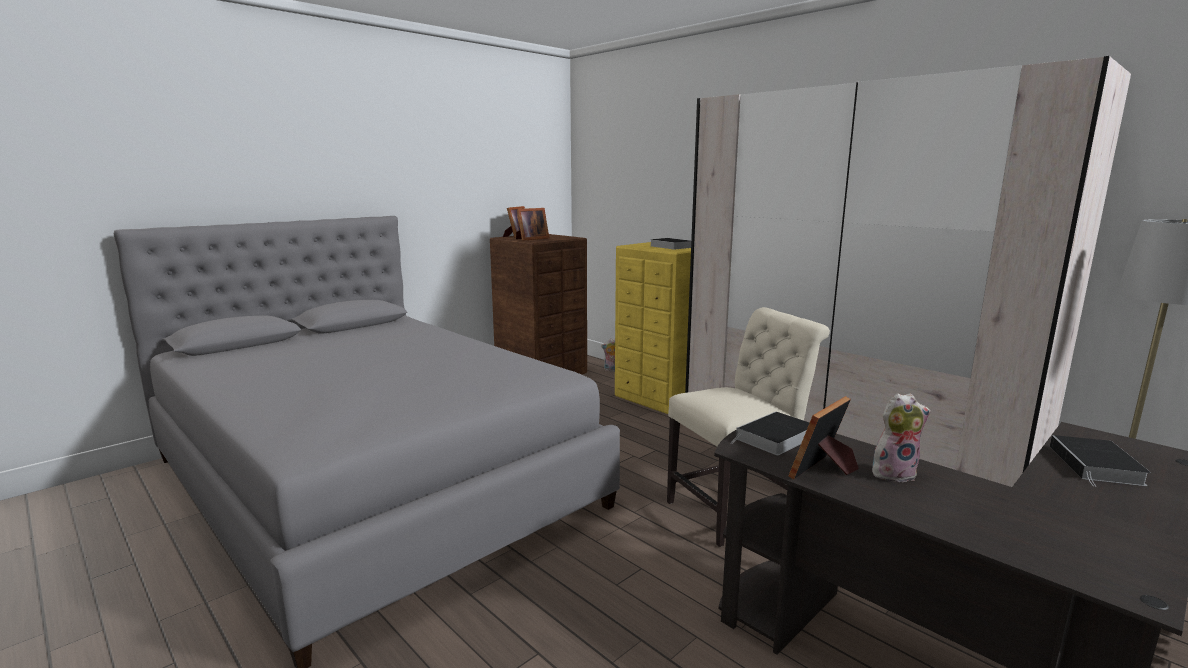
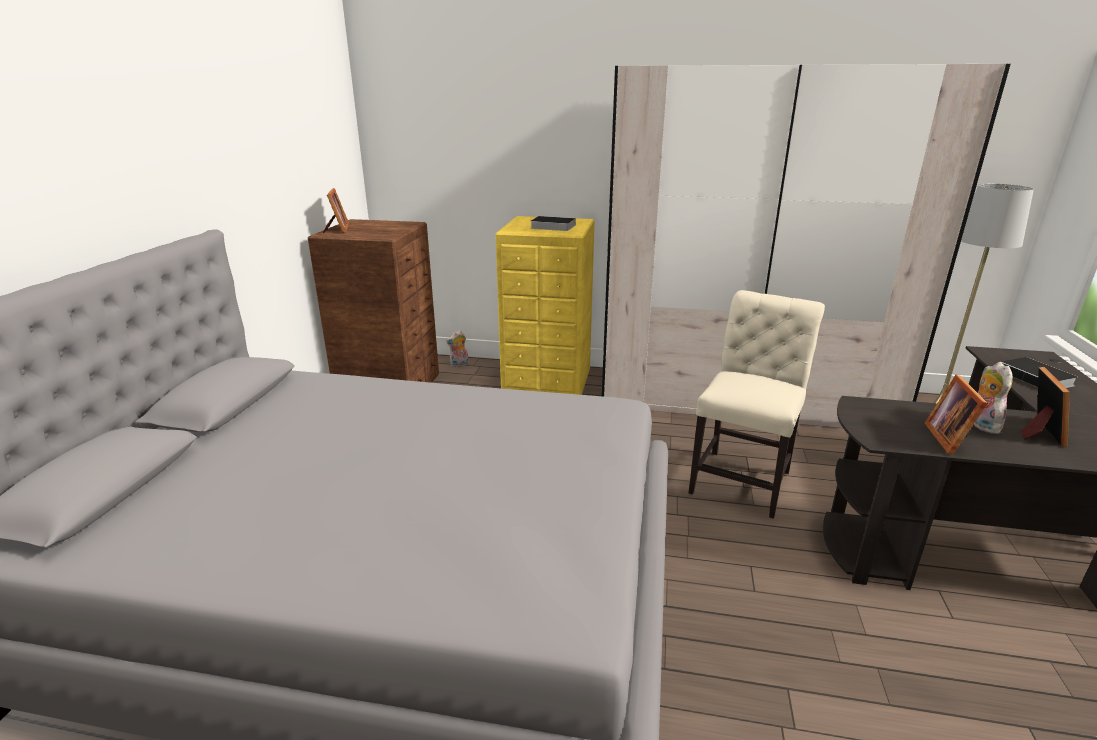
camera: 35 degrees left, 10 degrees up
(531, 239) = (370, 233): picture frame -> picture frame (1037, 431)
(775, 438) = (877, 419): book -> none
(893, 473) = (980, 424): plush toy -> plush toy turned 45 degrees counterclockwise

